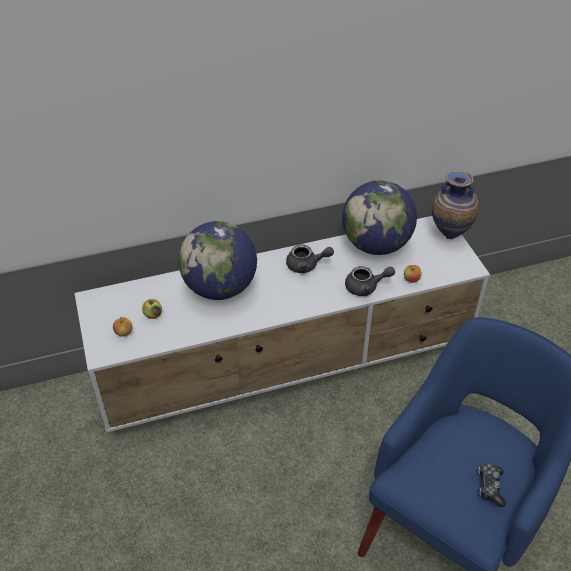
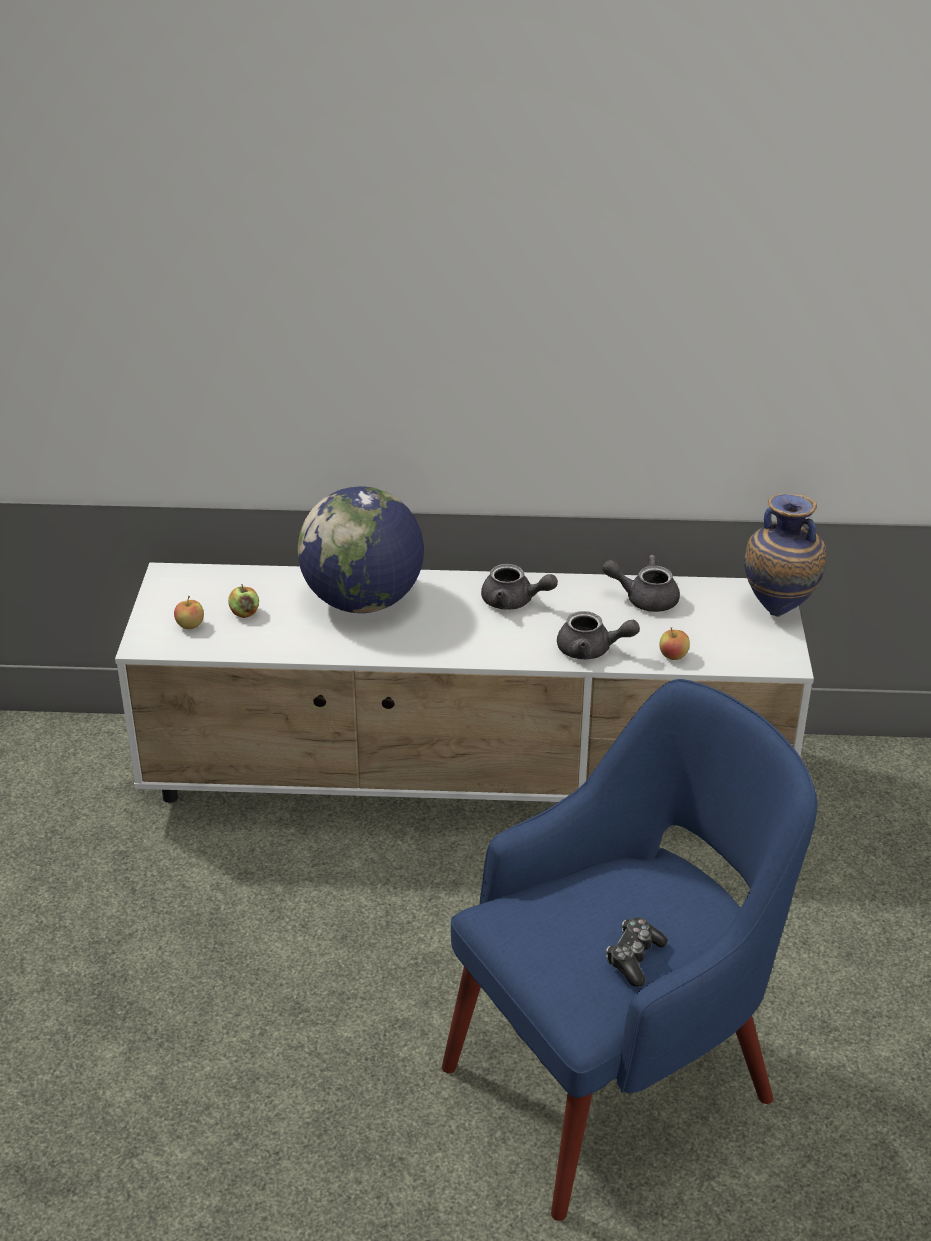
camera: 20 degrees right, 10 degrees down
(376, 245) = (644, 598): globe -> grey teapot

